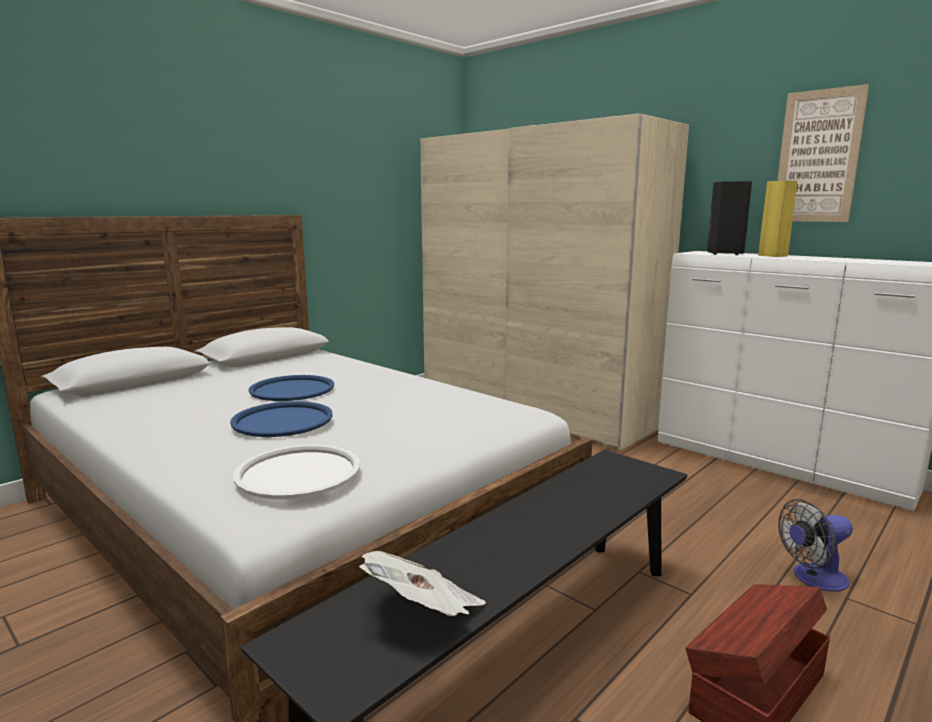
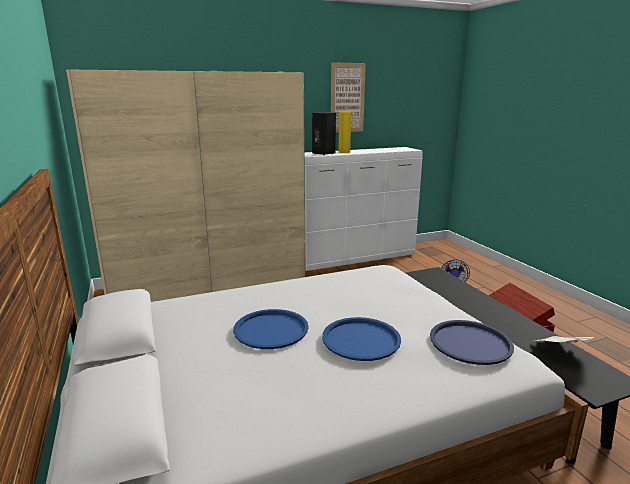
camera: 65 degrees left, 5 degrees up
(298, 472) = (470, 343): white tray -> blue tray

